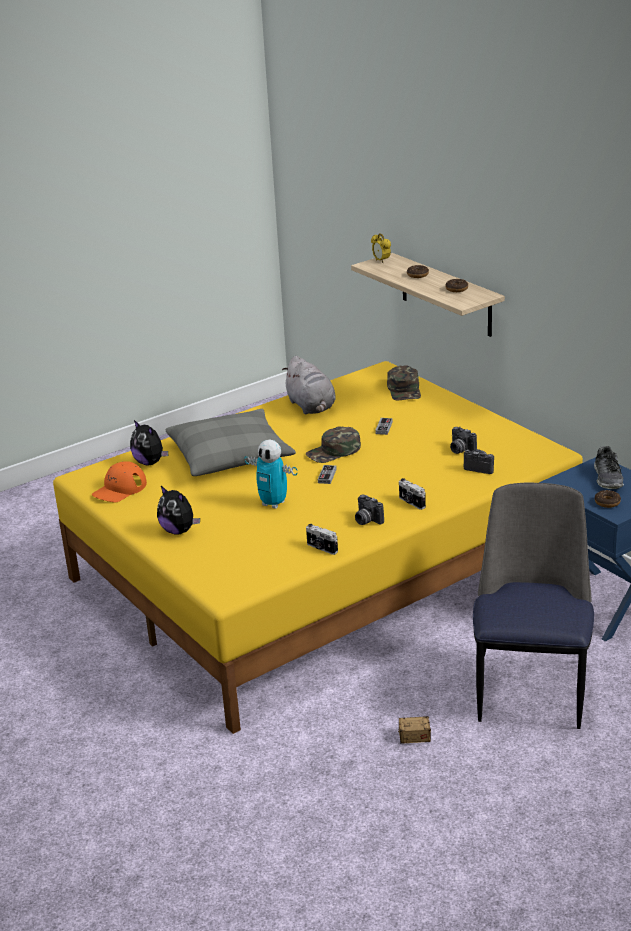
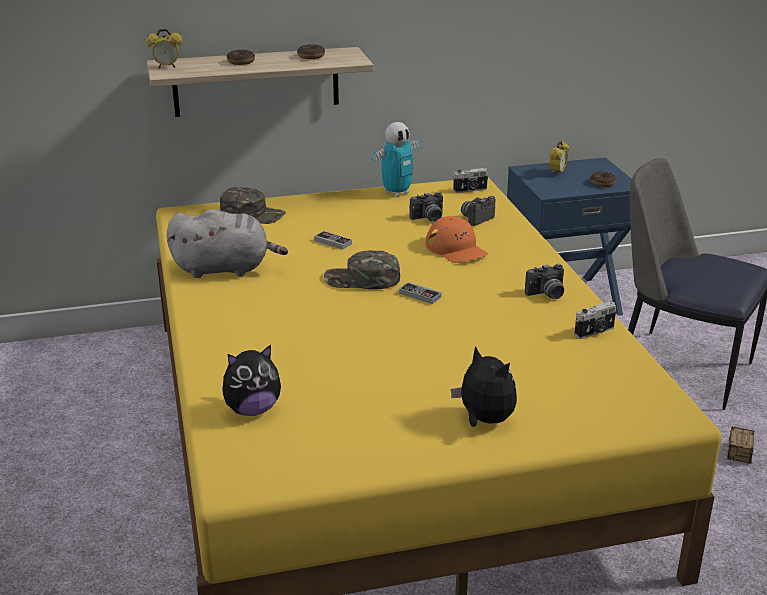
camera: 70 degrees left, 0 degrees up
(119, 489) = (312, 451): orange cap -> orange cap (456, 249)
(179, 531) = (484, 420): plush toy -> plush toy turned 105 degrees counterclockwise
(230, 455) = (299, 345): grey pillow -> none
(273, 504) = (462, 340): toy robot -> toy robot (397, 193)
(334, 452) = (362, 279): green cap -> green cap turned 105 degrees clockwise
(411, 503) = (524, 264): camera -> camera (470, 190)
(608, 478) = (557, 173): shoe -> alarm clock

